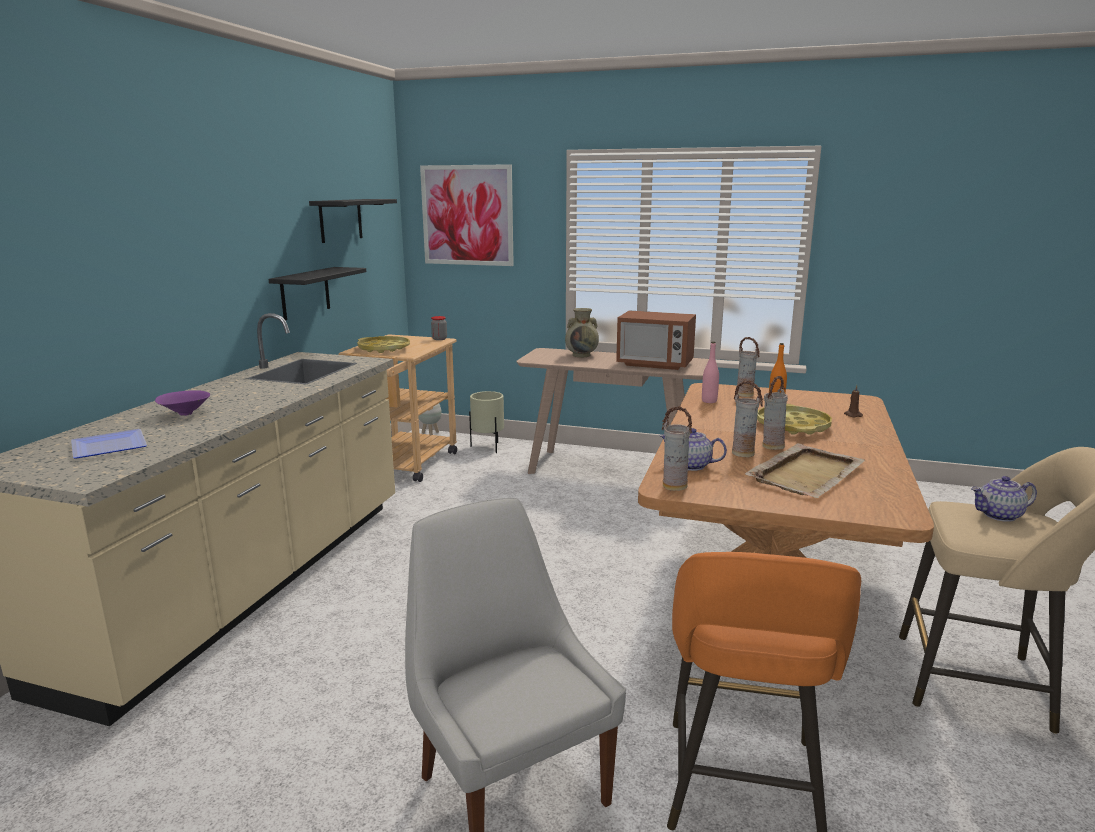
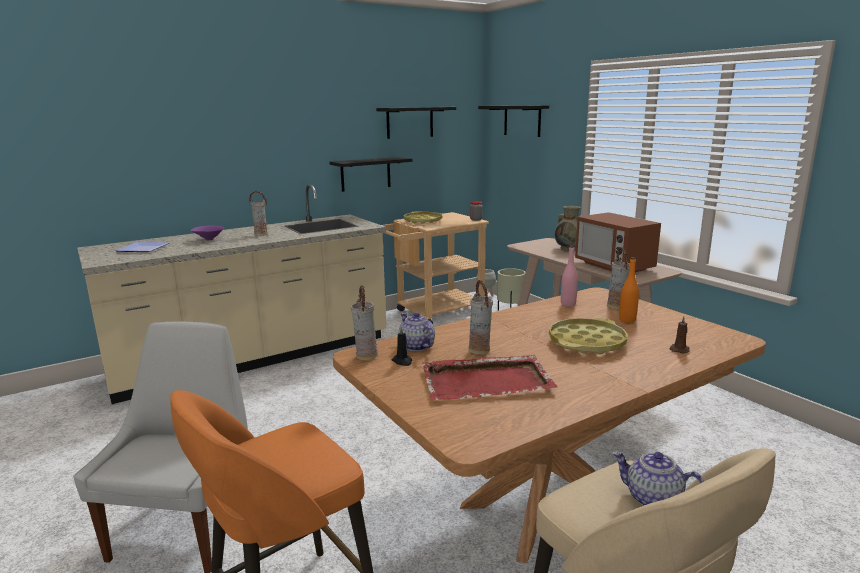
camera: 40 degrees right, 0 degrees up
(467, 215) = (522, 120): picture -> black shelf
(713, 480) = (402, 361): none -> black candle
(772, 446) = (520, 352): vase -> vase (261, 234)
(806, 473) = (487, 381): beige tray -> red tray

